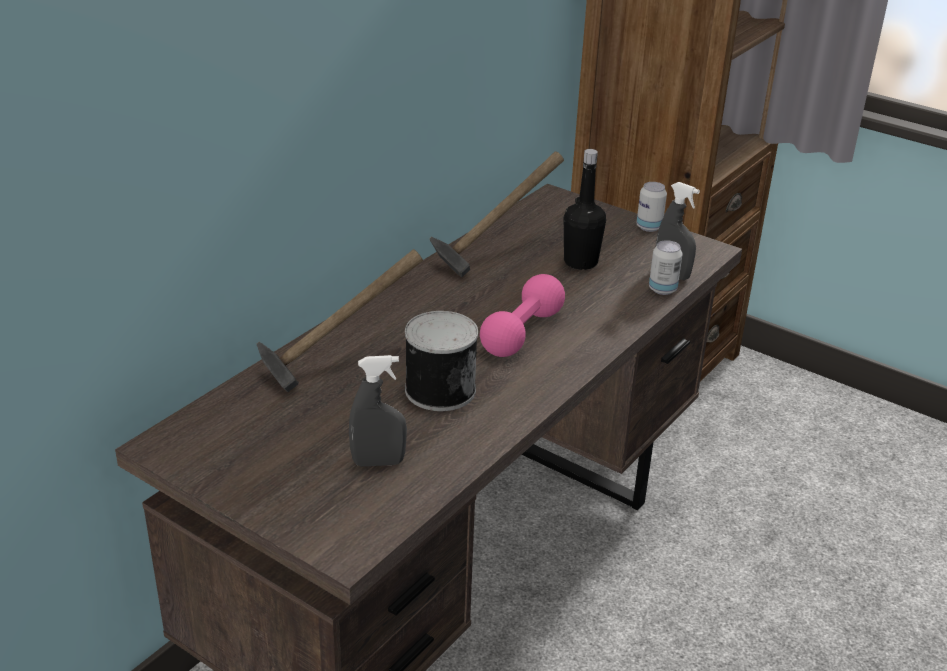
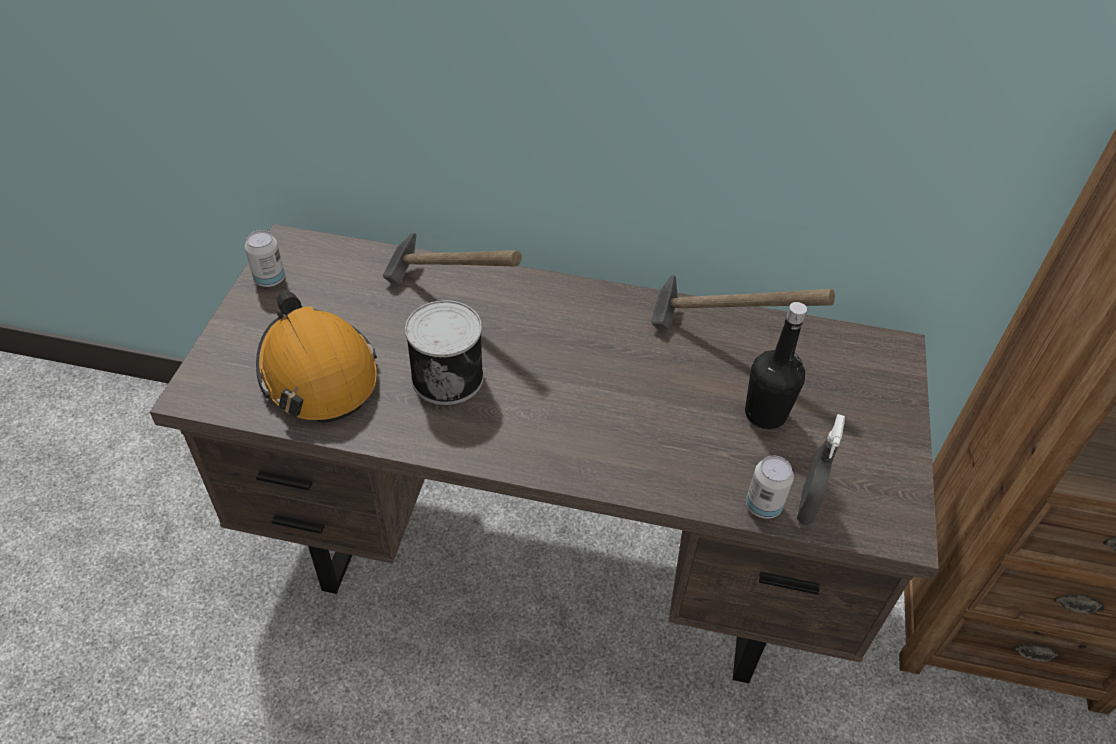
camera: 65 degrees right, 15 degrees up
(378, 462) = (317, 373): grey spray bottle -> orange hard hat
(522, 333) = (584, 407): pink dumbbell -> none
(649, 227) = (904, 455): can -> can (270, 279)

